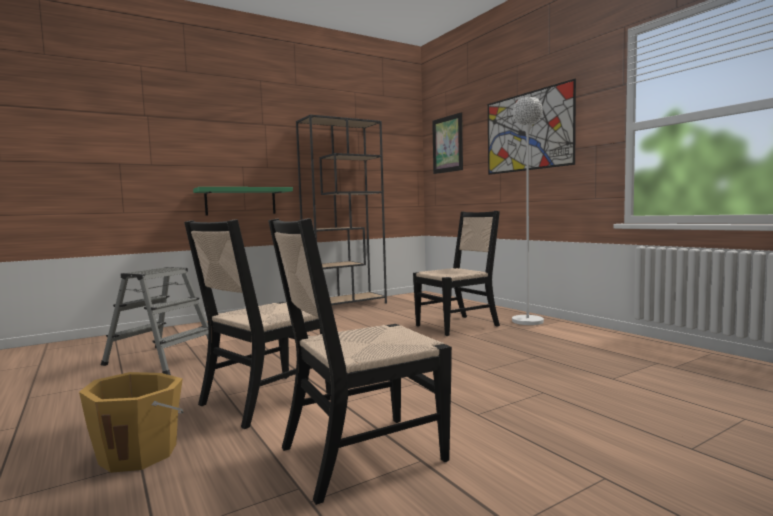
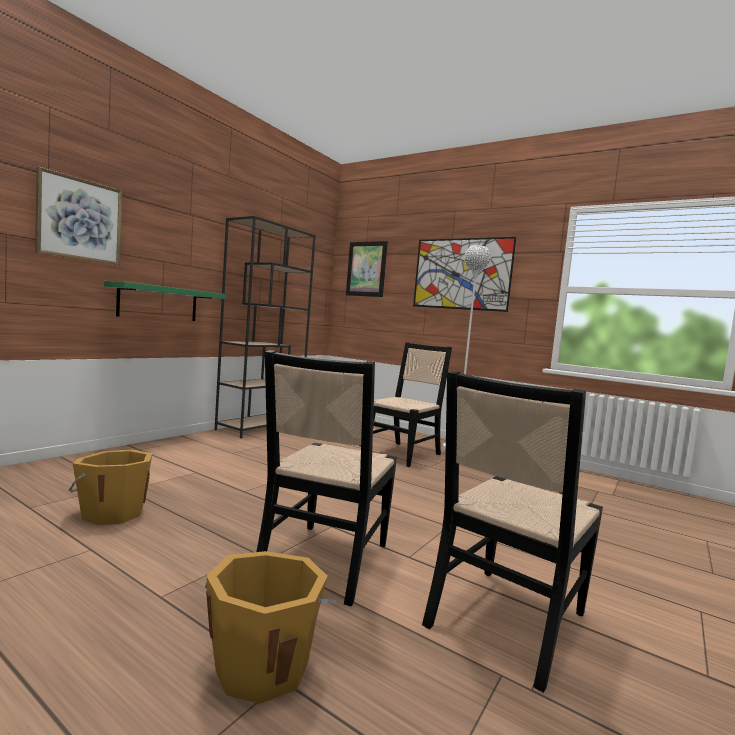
camera: 25 degrees left, 0 degrees up
(162, 360) = (112, 513): grey step ladder -> orange bucket
(170, 144) = (80, 219): none -> picture

